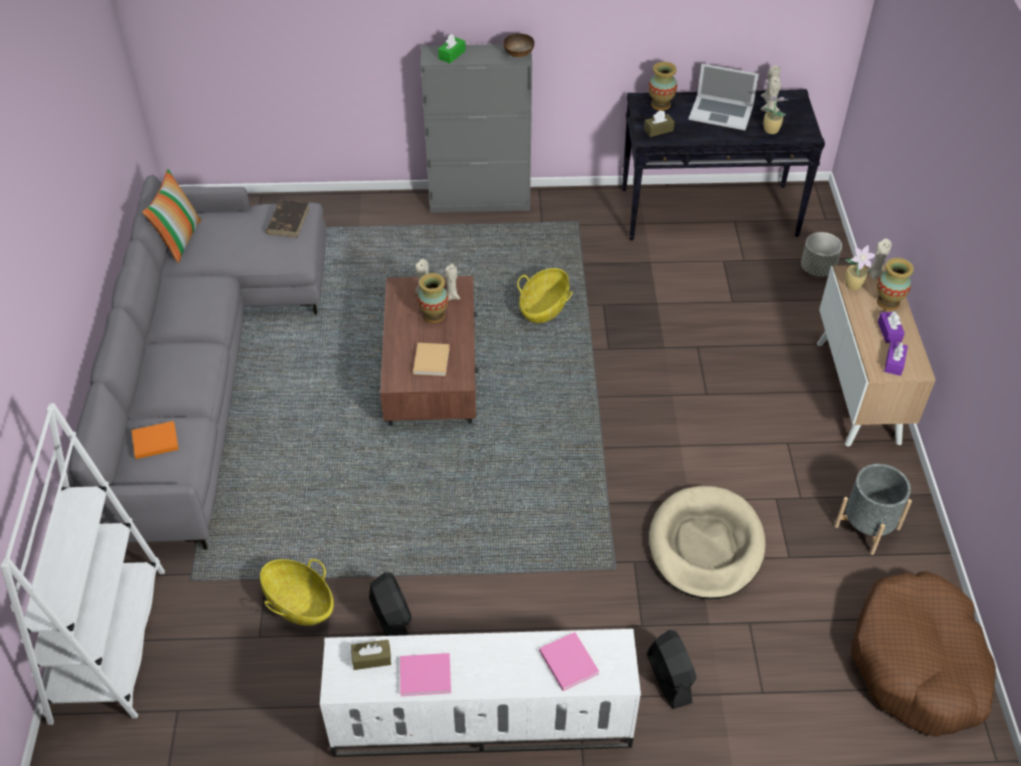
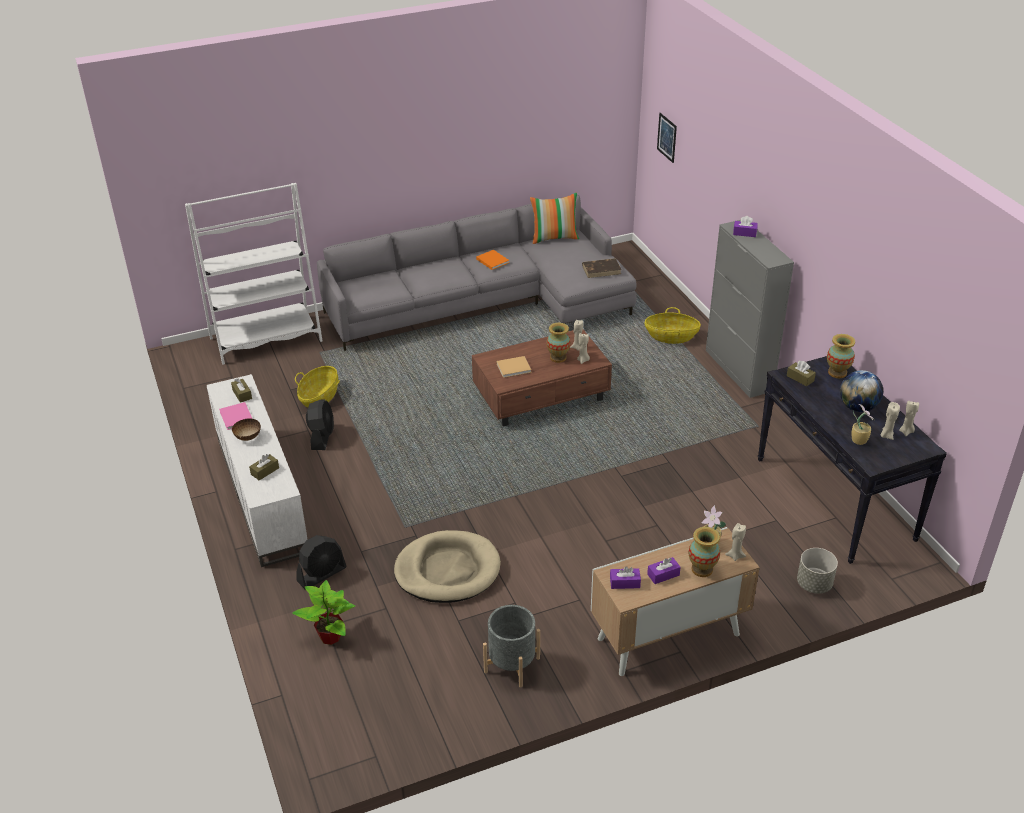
camera: 70 degrees right, 10 degrees down
(153, 441) = (378, 282): orange book -> orange book (492, 260)
(207, 34) = (667, 137): none -> picture
(391, 619) = (322, 437): black fan -> black fan turned 45 degrees counterclockwise
(452, 55) = (744, 233): green tissue box -> purple tissue box
(518, 55) = (772, 260): bowl -> bowl (248, 437)
(544, 307) = (643, 432): basket -> basket (671, 337)
(568, 661) = (265, 471): pink book -> brown tissue box
(721, 112) = (858, 407): laptop -> globe
(781, 691) = (331, 636): none -> potted plant
(918, 663) = (385, 717): brown dog bed -> none

